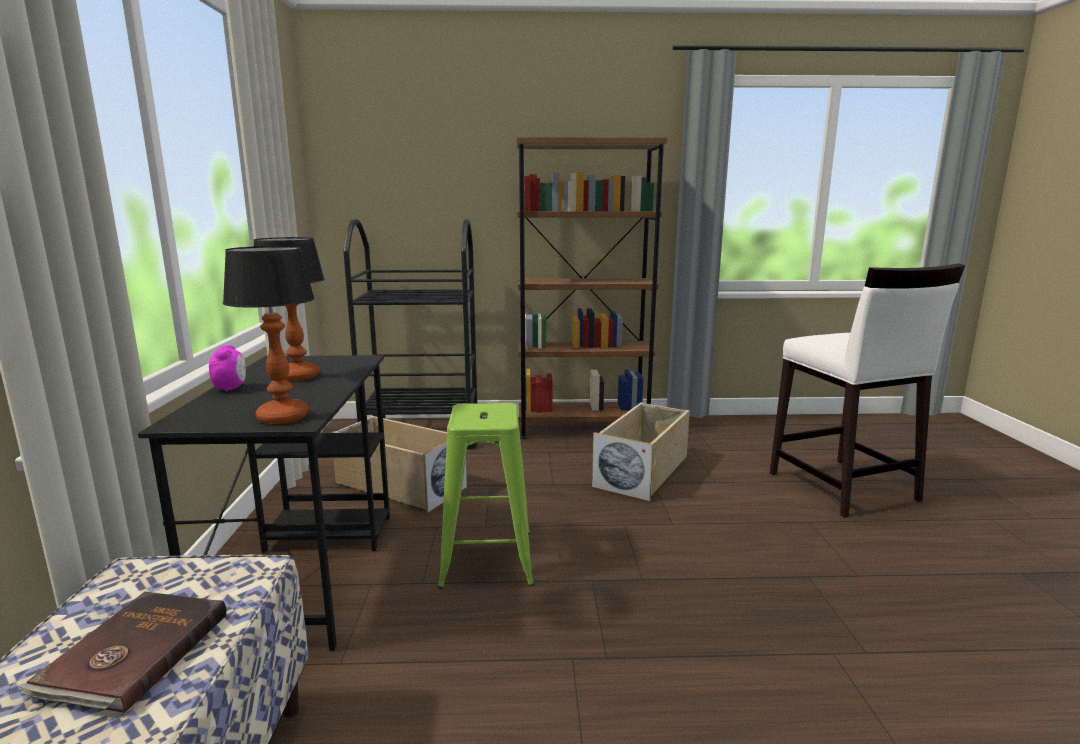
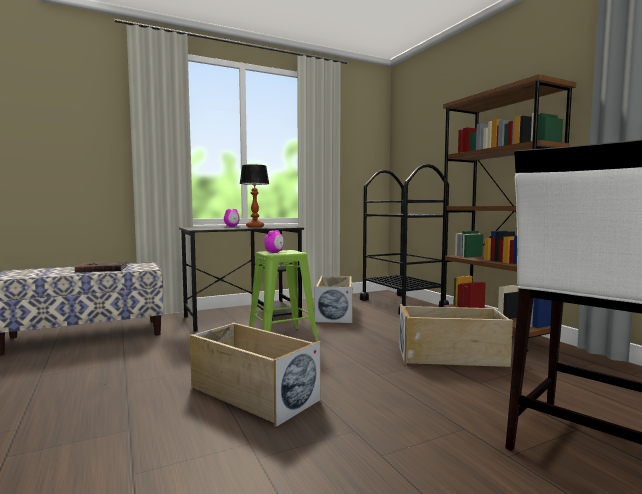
camera: 65 degrees right, 10 degrees down
(282, 417) = (201, 228): table lamp -> none
(492, 419) = (274, 252): none -> alarm clock
(694, 627) = (252, 394): none -> beige storage box

